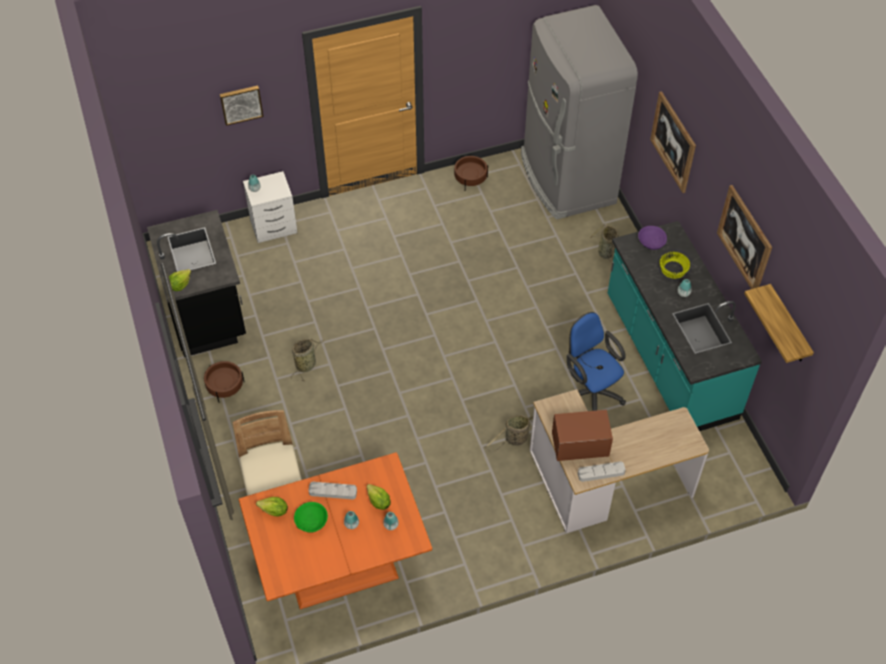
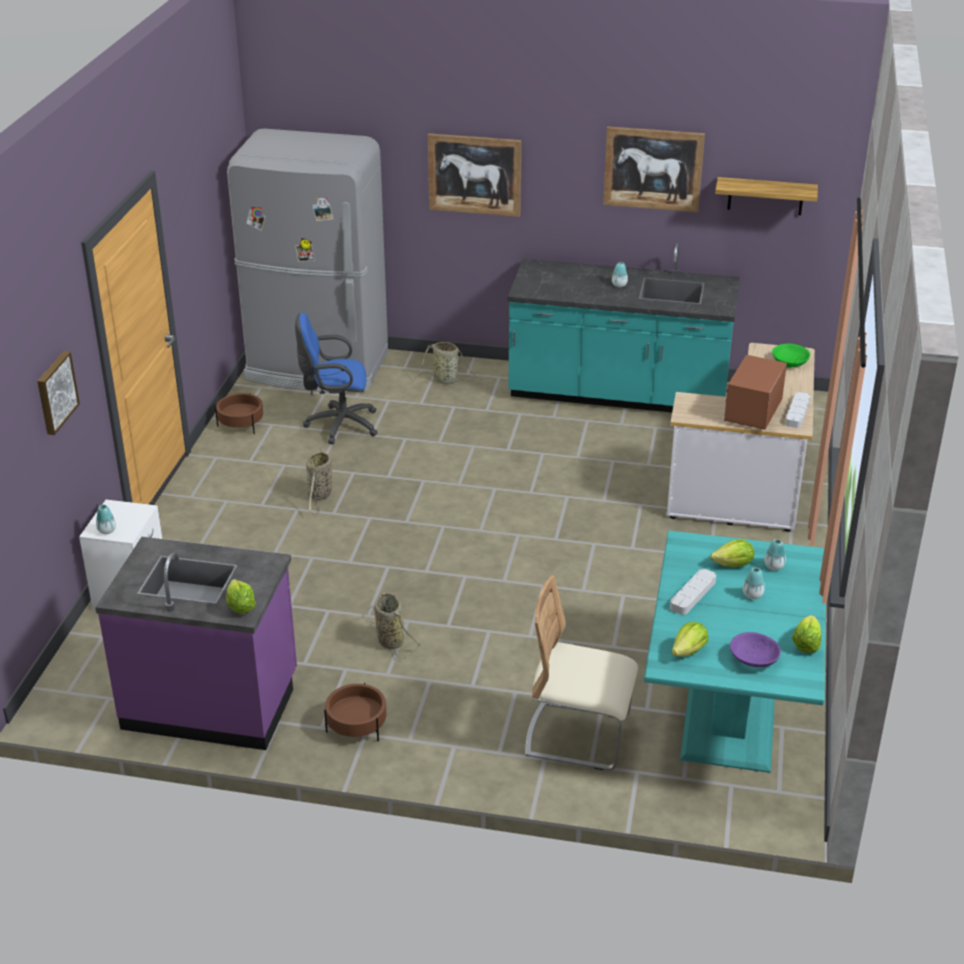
camera: 60 degrees left, 20 degrees down
(207, 313) = (211, 702): black counter -> purple counter
(311, 521) = (726, 625): green bowl -> green bowl (789, 362)
(317, 571) = (806, 644): none -> lettuce
(340, 566) = (727, 715): orange dining table -> turquoise dining table
(514, 439) = (642, 522): basket -> basket (319, 496)
(590, 392) = (621, 453): blue office chair -> blue office chair (338, 425)
(651, 242) = (535, 279): purple bowl -> purple bowl (753, 659)
(672, 269) = (582, 280): yellow bowl -> none

